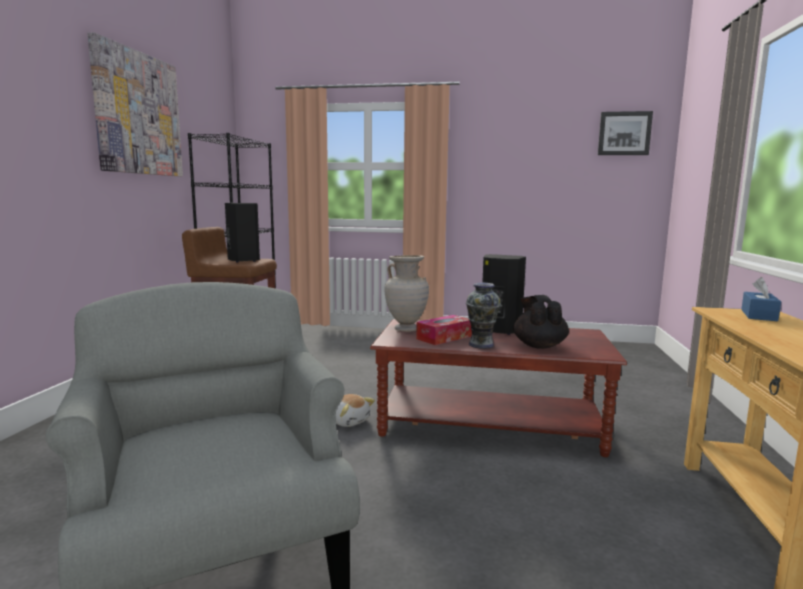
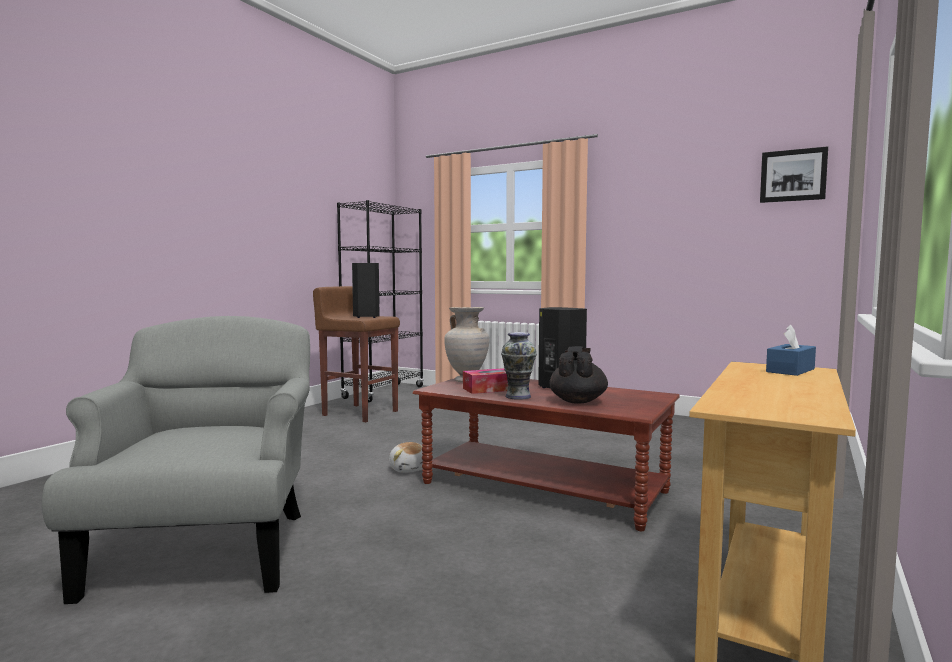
camera: 20 degrees right, 5 degrees down
(138, 113) = (286, 187): picture -> none

